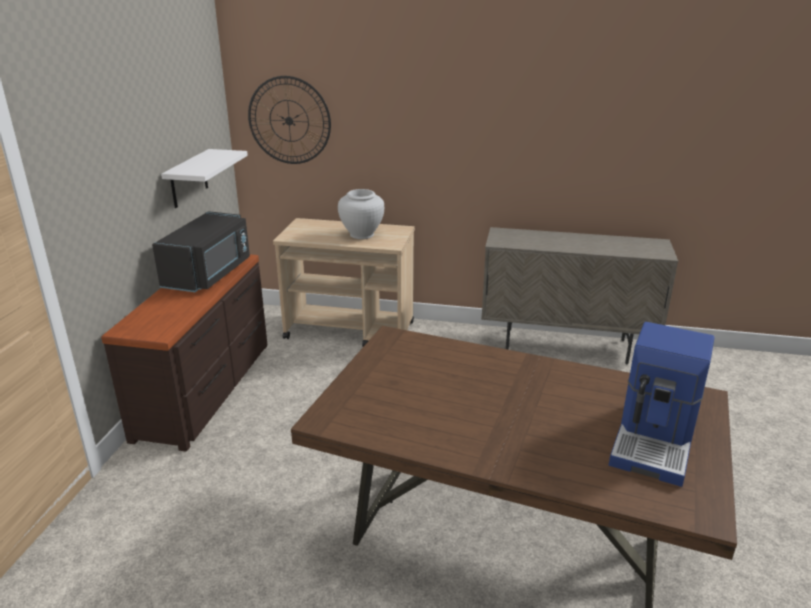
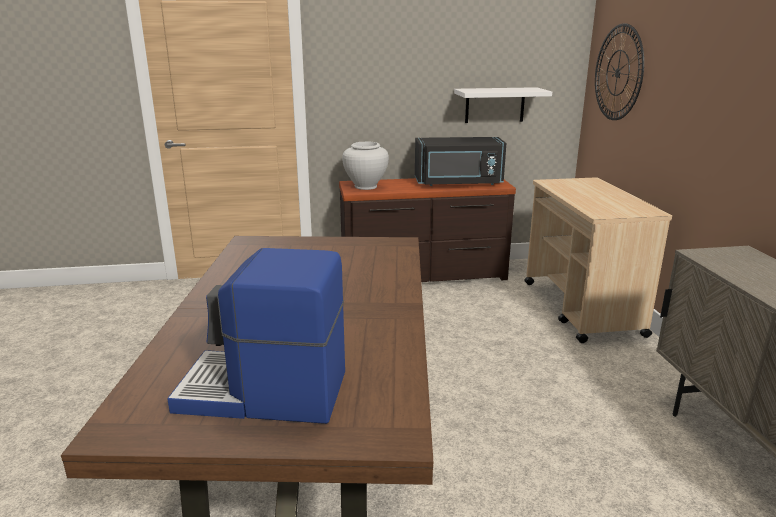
camera: 70 degrees right, 5 degrees down
(362, 235) = (602, 201): white vase -> white vase (365, 186)

